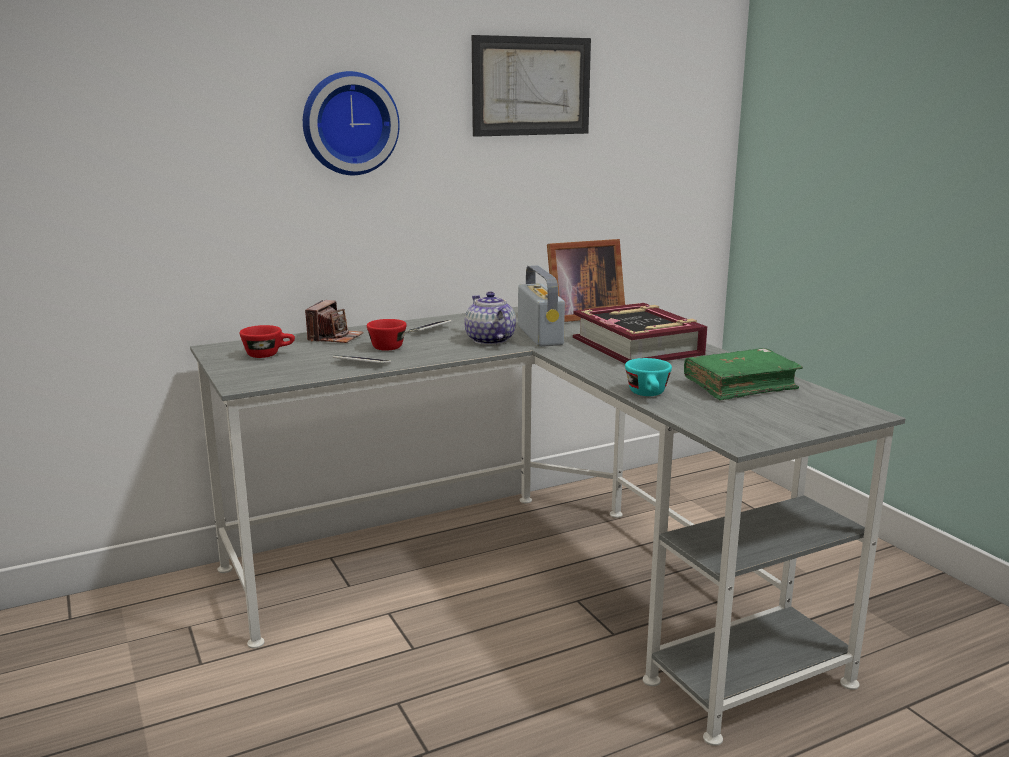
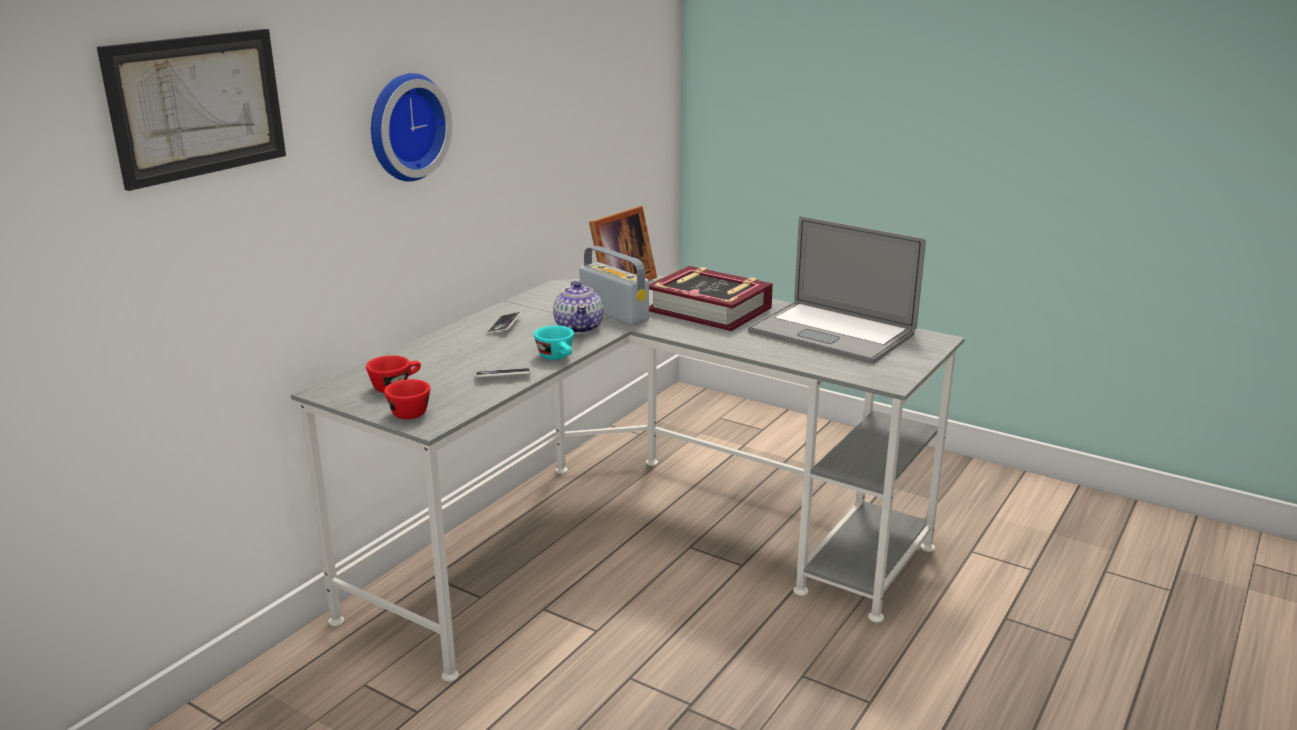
camera: 30 degrees left, 5 degrees up
(335, 338) = (429, 353): camera -> none
(388, 346) = (497, 352): red cup -> red cup (407, 411)
(490, 340) = (579, 327): teapot -> teapot turned 135 degrees counterclockwise
(531, 86) = (540, 63): picture -> picture (197, 105)
(649, 395) = (781, 356): turquoise cup -> turquoise cup (558, 358)
(740, 385) = (831, 333): green book -> laptop

